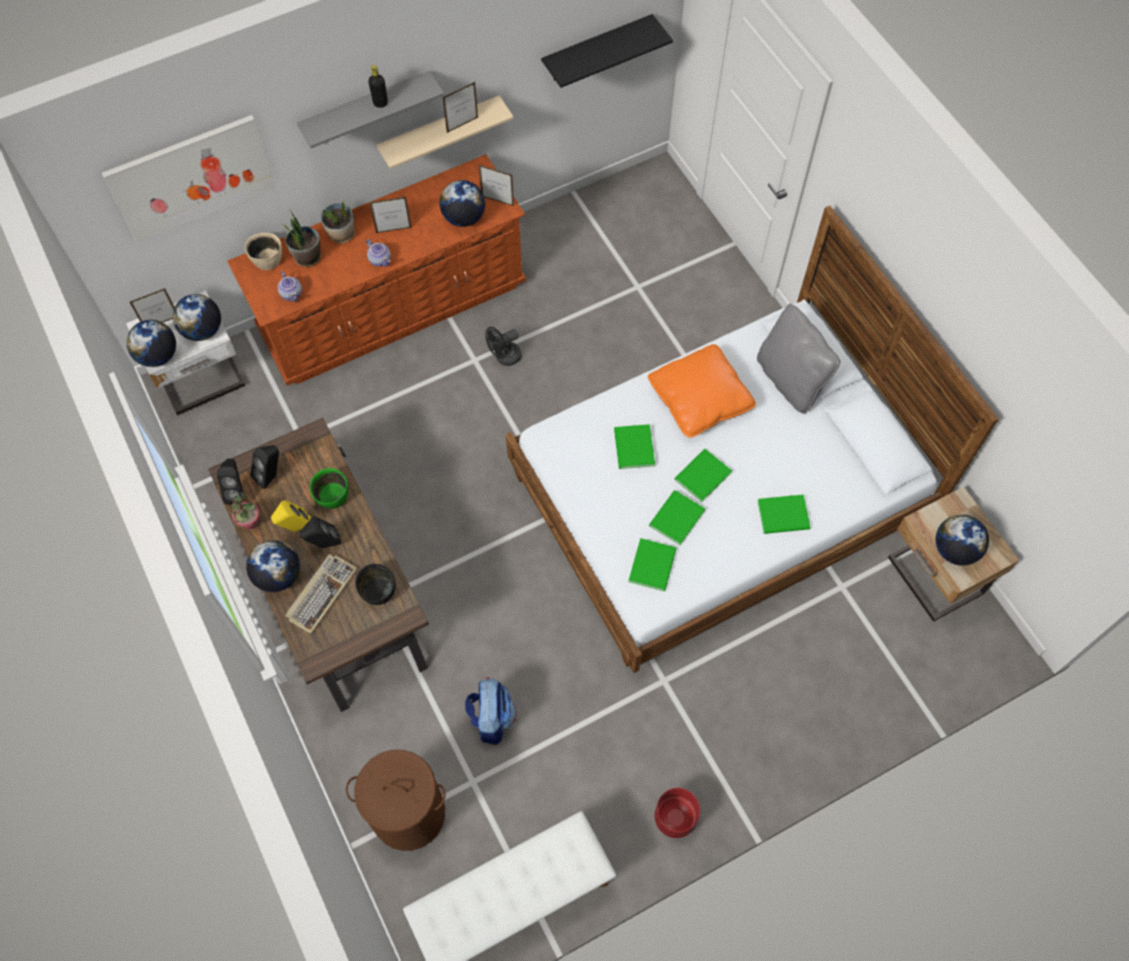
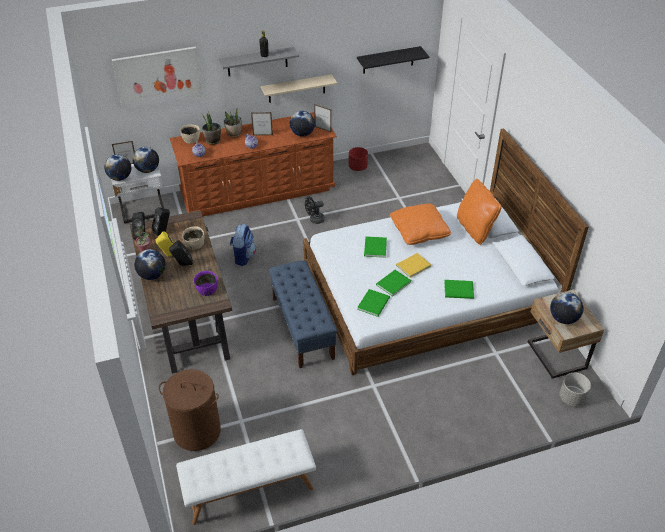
camera: 10 degrees right, 20 degrees down
(321, 593) = (174, 286): keyboard -> none
(332, 496) = (194, 244): green bowl -> beige bowl
(378, 591) = (207, 290): black bowl -> purple bowl
(462, 125) = (308, 83): picture frame -> none
(491, 718) = (261, 389): backpack -> backpack (243, 256)
(531, 588) = (303, 328): none -> blue bench
(675, 817) = (365, 459): red planter -> red planter (358, 167)
(701, 476) = (412, 266): green book -> yellow book
(790, 380) = (475, 229): grey pillow -> orange pillow
(966, 652) = (572, 398): none -> grey planter

